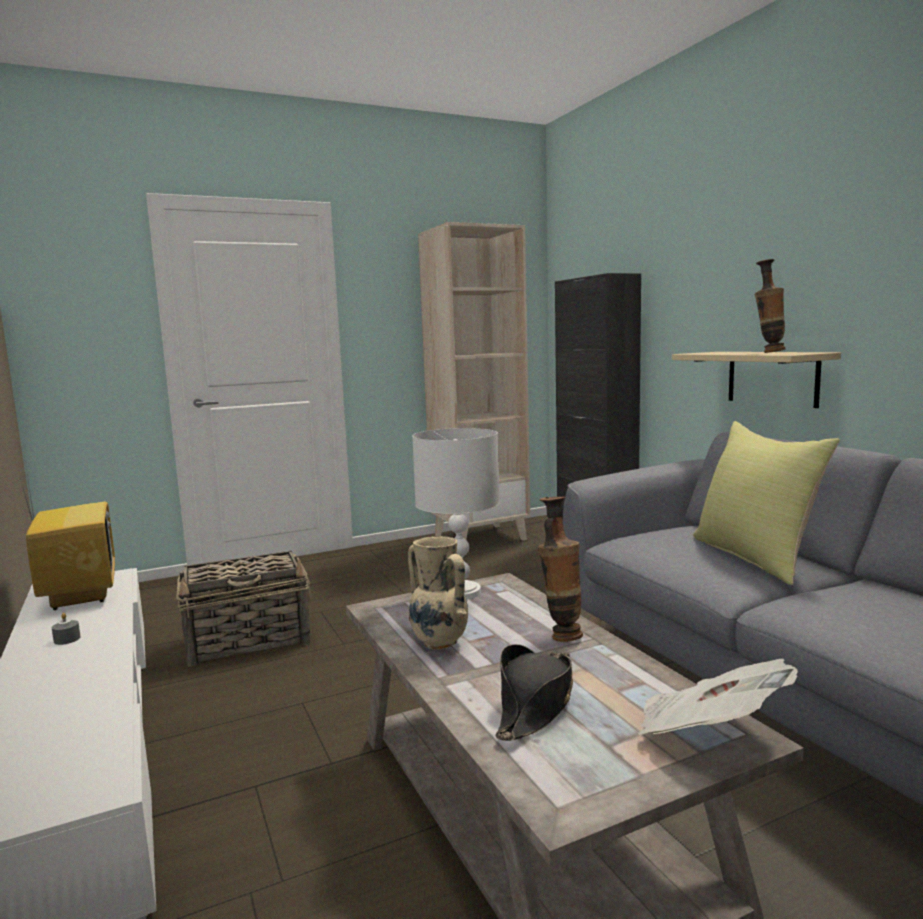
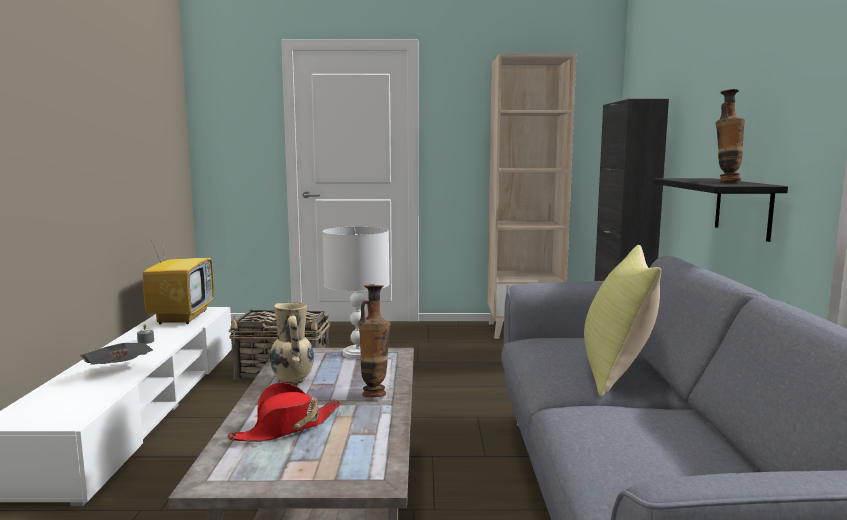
camera: 25 degrees right, 0 degrees up
(535, 704) = (287, 427): black hat -> red hat
(707, 733) = (359, 471): newspaper -> newspaper (119, 371)
(772, 378) = (743, 208): beige shelf -> black shelf

